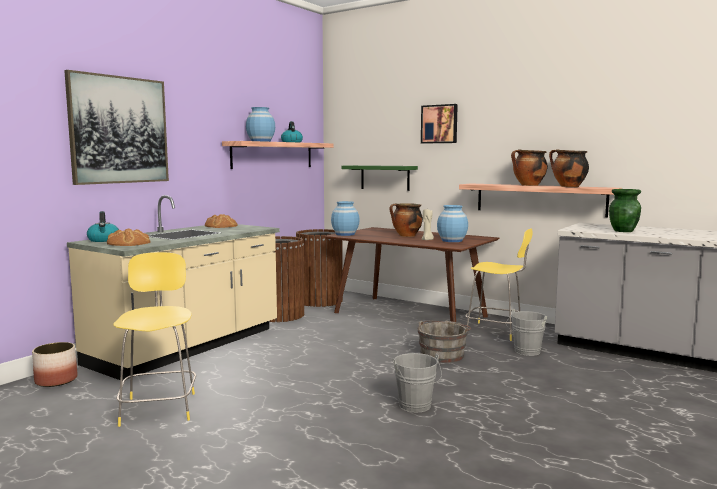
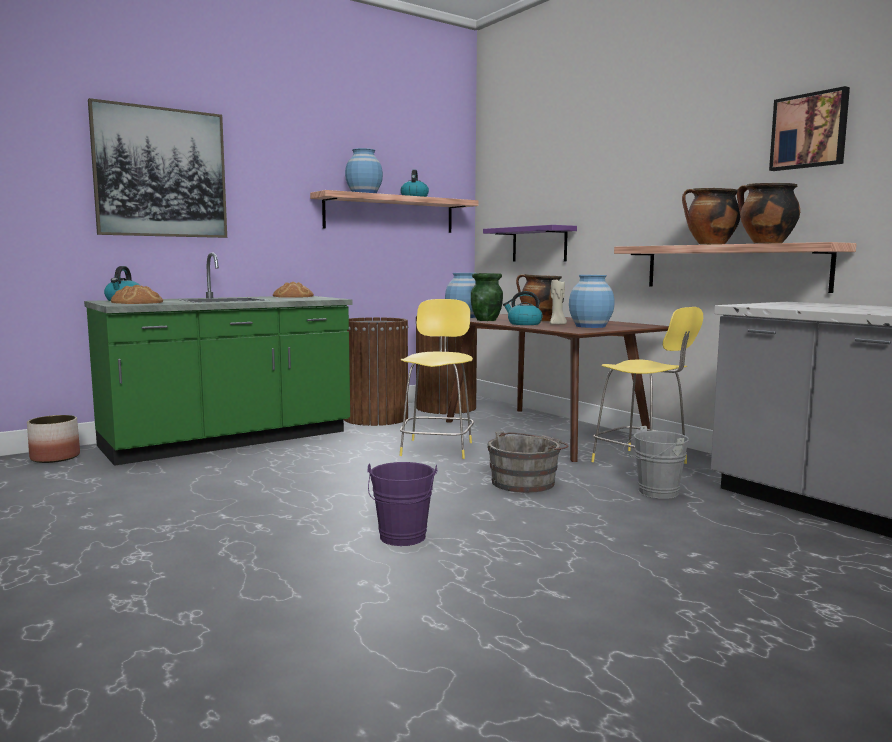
camera: 20 degrees right, 0 degrees up
(159, 407) = (110, 496): yellow stool -> yellow stool (437, 448)
(187, 346) = (228, 440): beige counter -> green counter
(385, 177) = (539, 244): green shelf -> purple shelf
(404, 240) = (524, 324): none -> kettle
(416, 407) = (402, 539): grey bucket -> purple bucket
(439, 124) = (604, 163): picture -> picture (809, 131)
(623, 231) = (827, 308): green vase -> green vase (487, 320)

